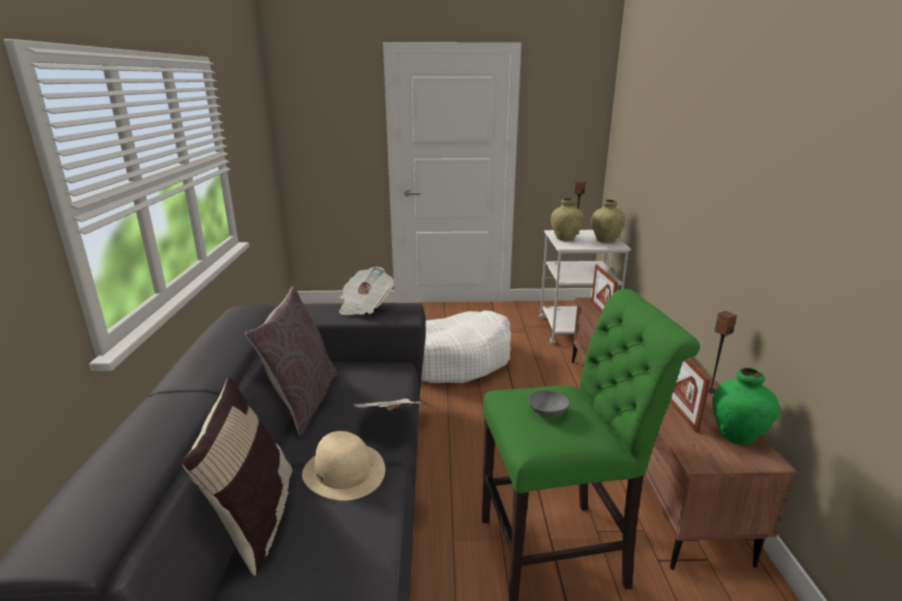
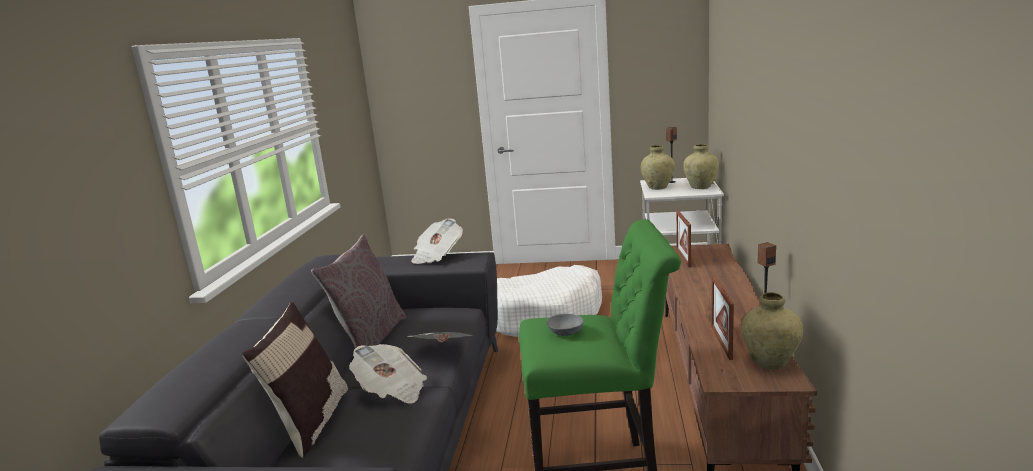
camera: 10 degrees right, 5 degrees down
(344, 471) = (392, 390): beige hat -> newspaper
(737, 435) = (770, 362): green vase -> beige vase

